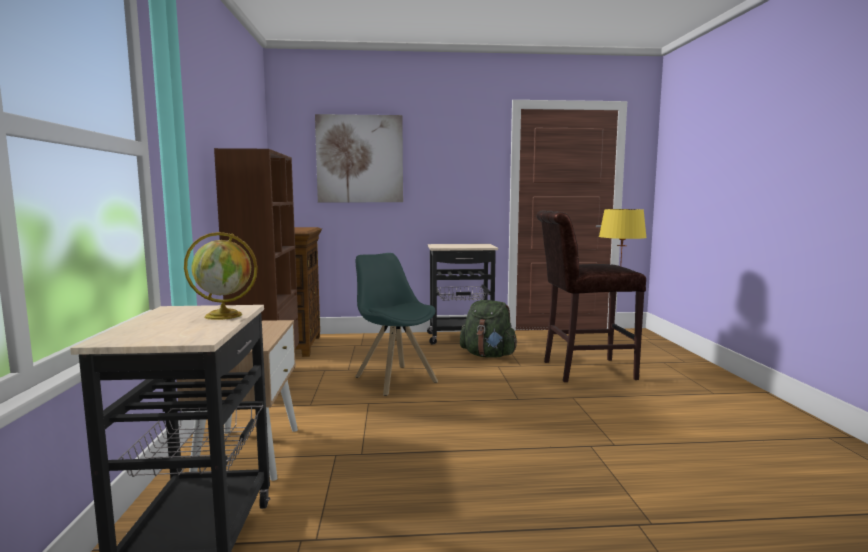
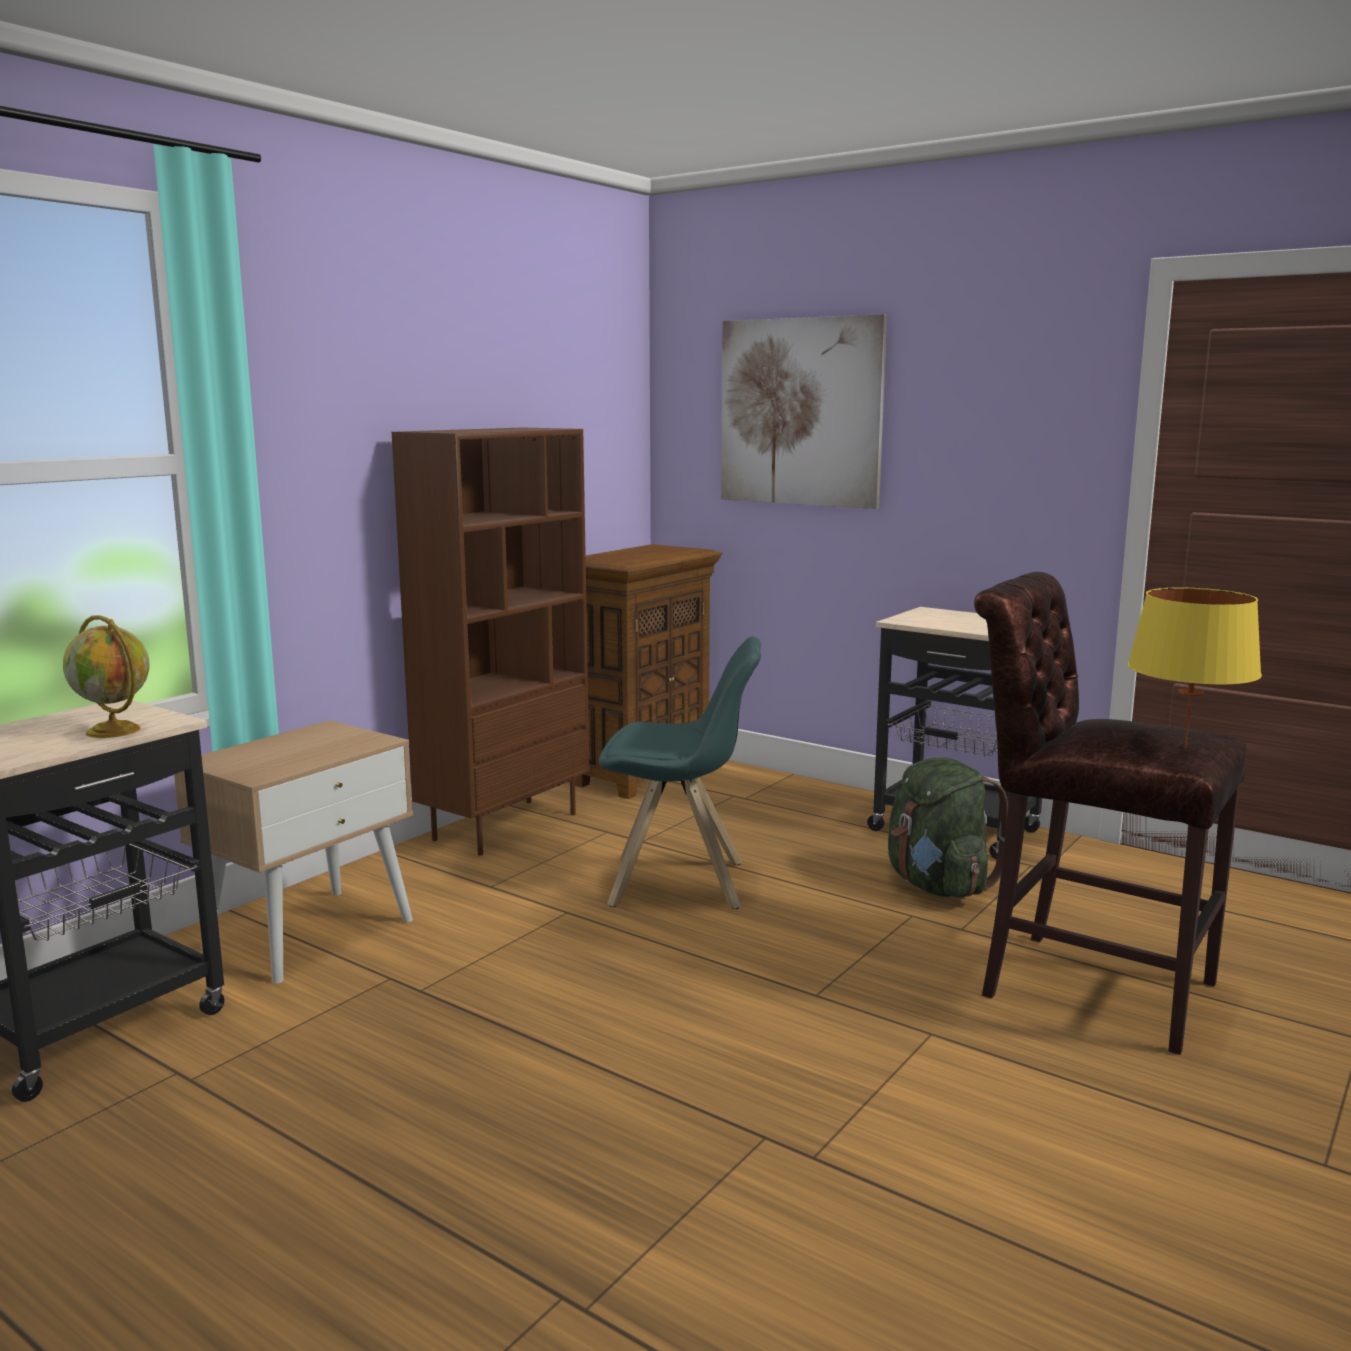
camera: 40 degrees right, 5 degrees up
(395, 379) = (679, 883): turquoise chair -> turquoise chair turned 90 degrees clockwise

